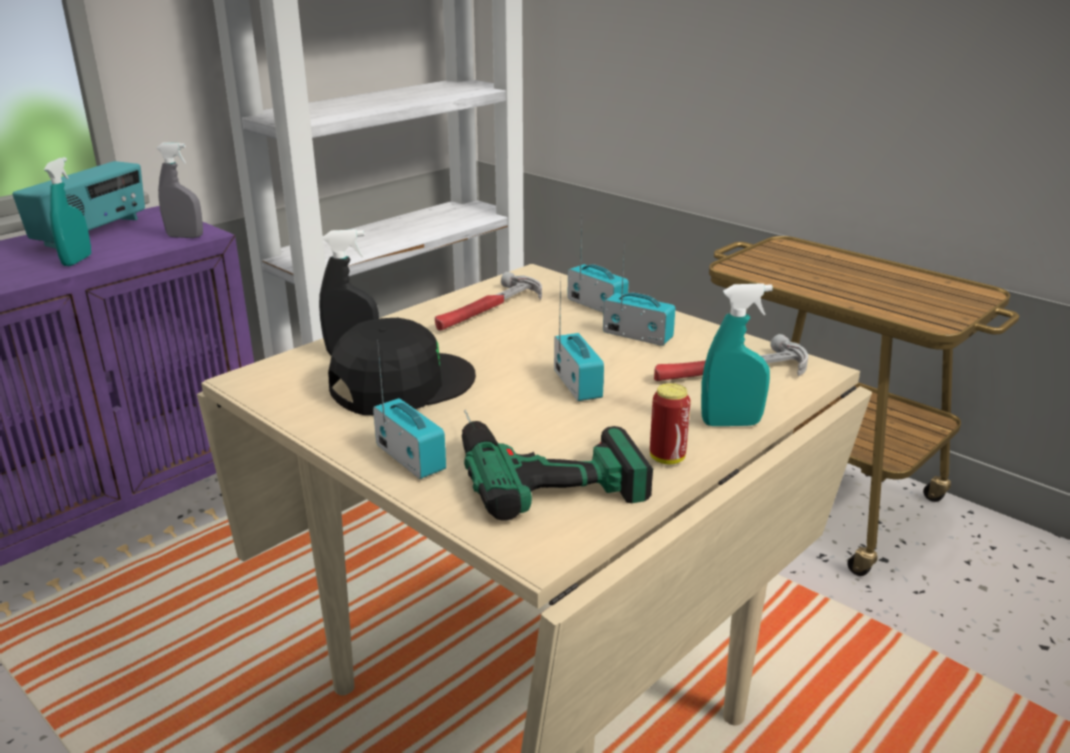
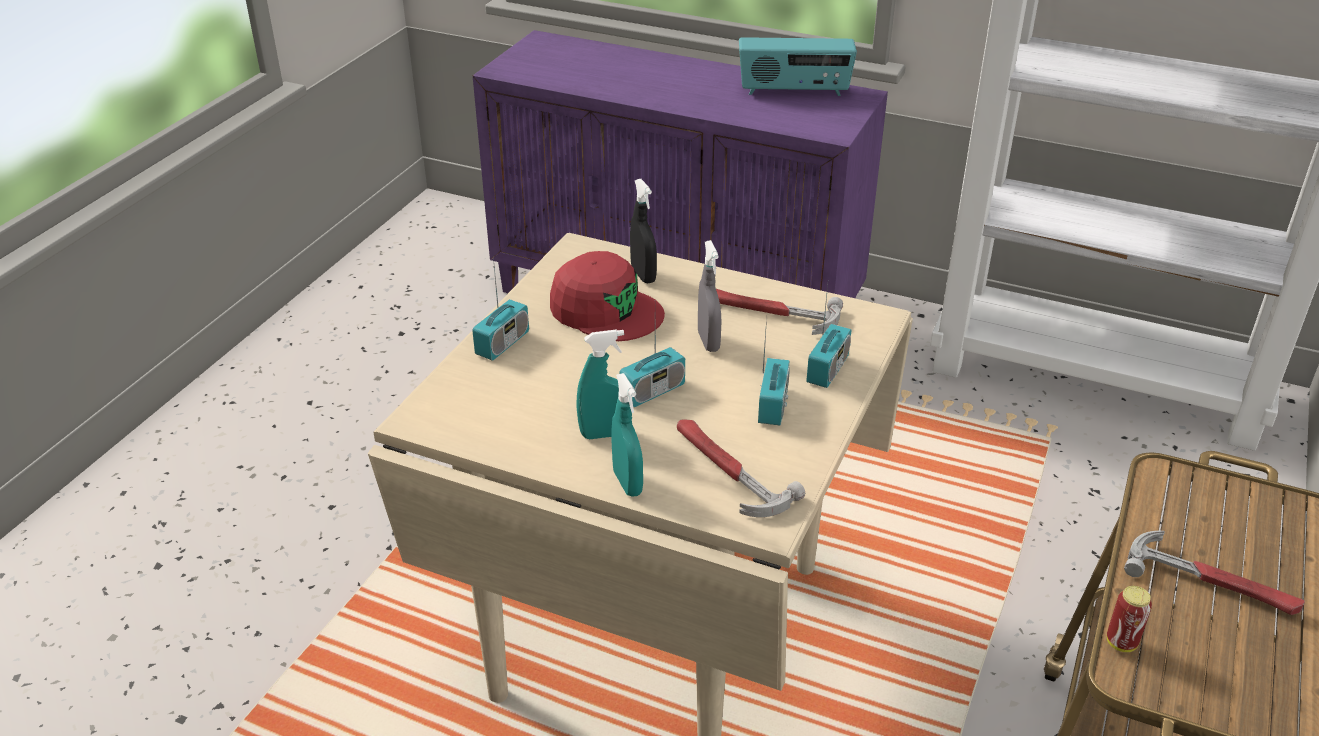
camera: 70 degrees right, 10 degrees up
(77, 260) = (734, 109): turquoise spray bottle -> turquoise spray bottle (605, 434)
(185, 236) = (821, 129): grey spray bottle -> grey spray bottle (708, 342)
(401, 384) = (606, 310): black cap -> red cap
(542, 463) = (521, 400): power drill -> none
(667, 458) = (554, 457): can -> can (1121, 642)
(849, 280) = (1212, 582): none -> hammer

